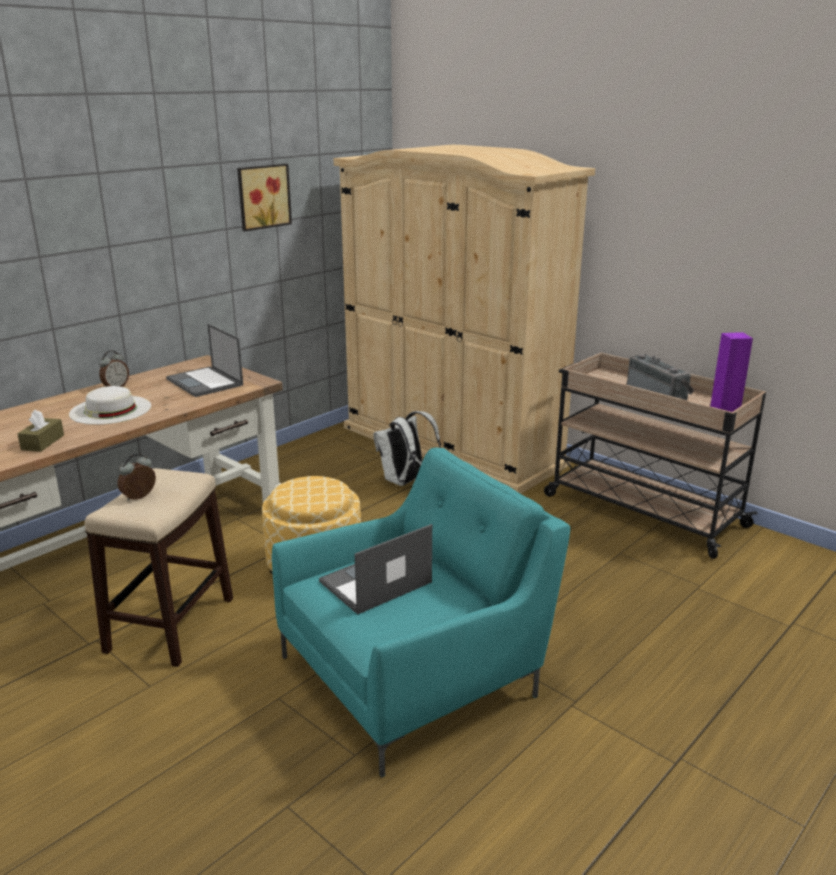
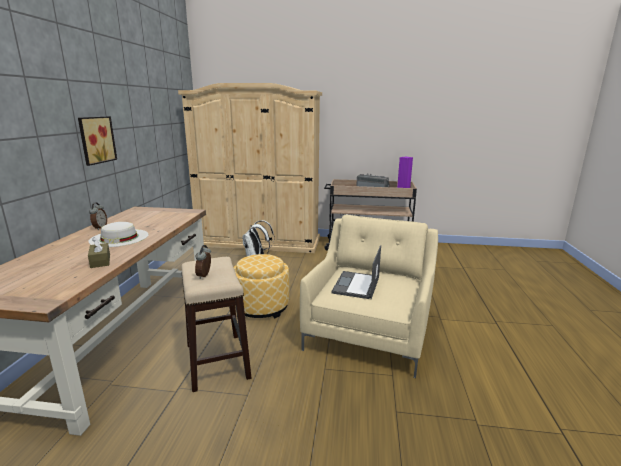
camera: 35 degrees left, 5 degrees down
(205, 382) = (159, 216): laptop -> none
(262, 196) = (148, 109): picture -> picture (95, 140)
(415, 673) = (369, 331): turquoise armchair -> beige armchair

